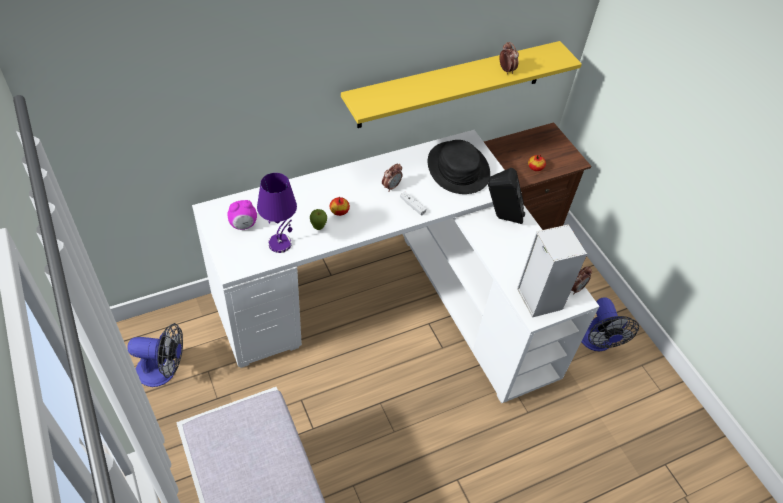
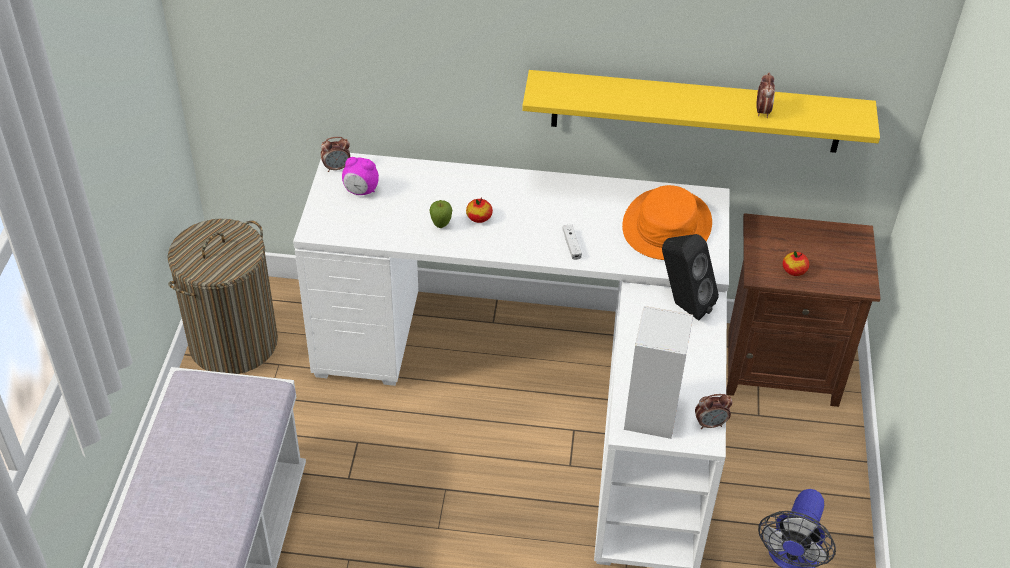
camera: 35 degrees right, 5 degrees down
(163, 370) = (233, 342): fan -> laundry basket
(280, 243) = (385, 225): purple table lamp -> none
(391, 187) = (563, 215): alarm clock -> alarm clock (337, 168)
(458, 168) = (666, 226): black hat -> orange hat

